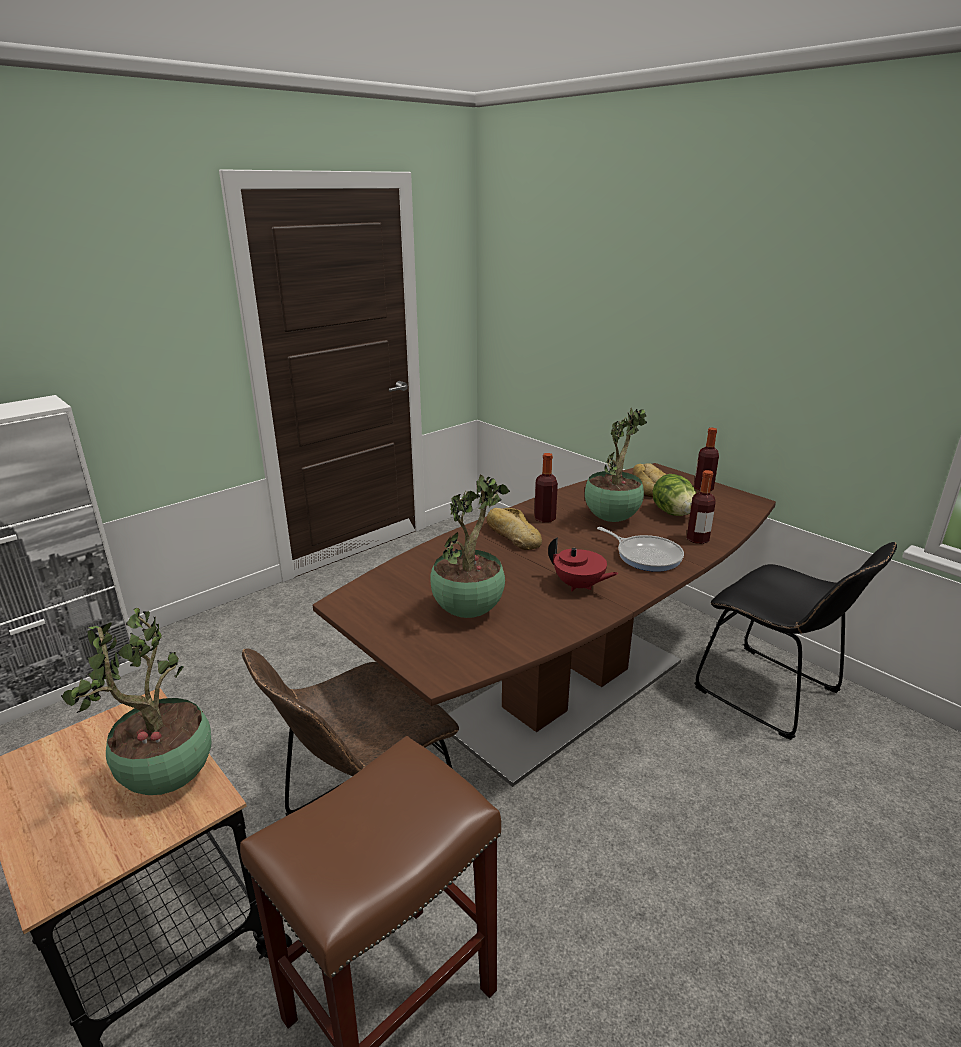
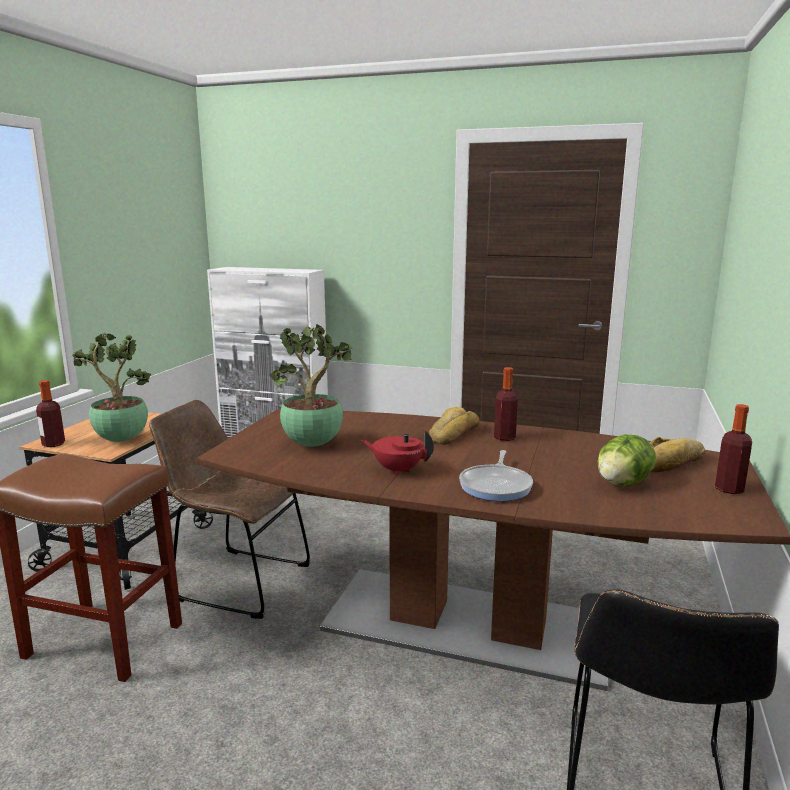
camera: 60 degrees right, 10 degrees down
(579, 586) = (397, 470): red teapot -> red teapot turned 105 degrees clockwise
(612, 518) = (555, 460): potted plant -> none
(697, 539) = (577, 503): bottle -> bottle (53, 444)

